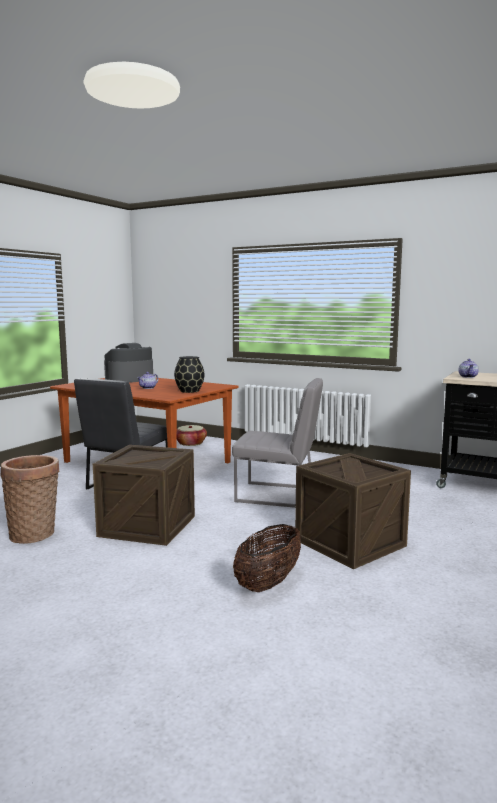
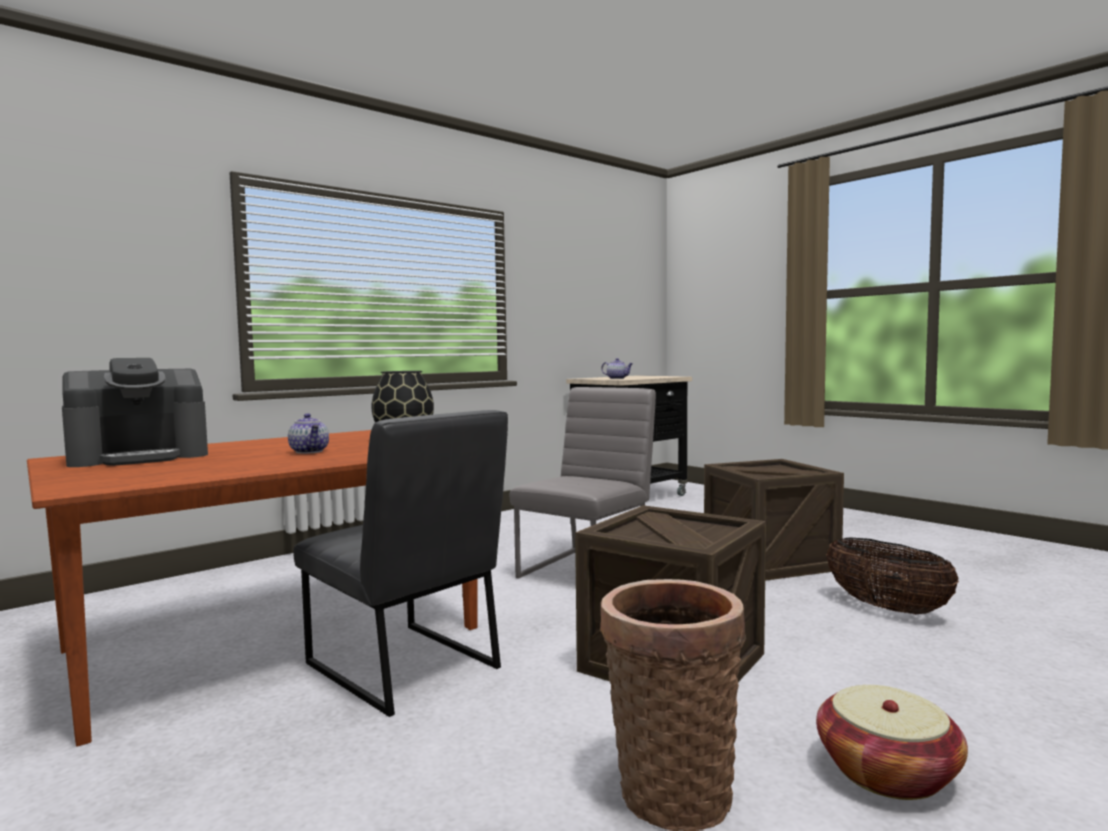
camera: 70 degrees left, 5 degrees down
(129, 379) = (140, 457): coffee machine -> coffee machine turned 105 degrees counterclockwise
(190, 443) = (205, 591): basket -> basket (887, 772)

